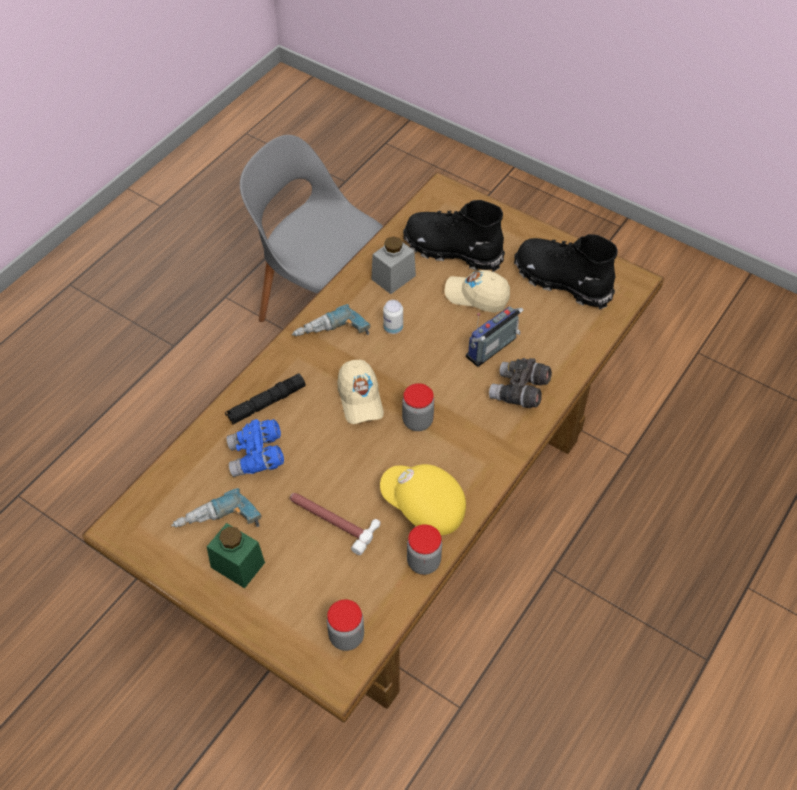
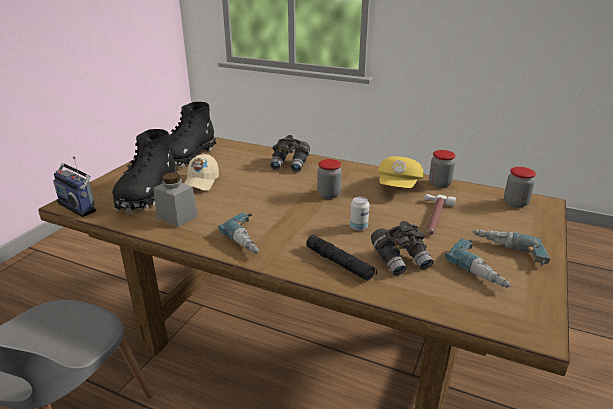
camera: 100 degrees left, 25 degrees down
(238, 565) = (507, 253): green jar -> power drill
(257, 457) = (401, 259): blue binoculars -> grey binoculars
(360, 399) = (316, 218): beige cap -> none
(393, 328) = (237, 211): can -> can (358, 227)
(493, 349) = (254, 173): radio -> radio (79, 206)

